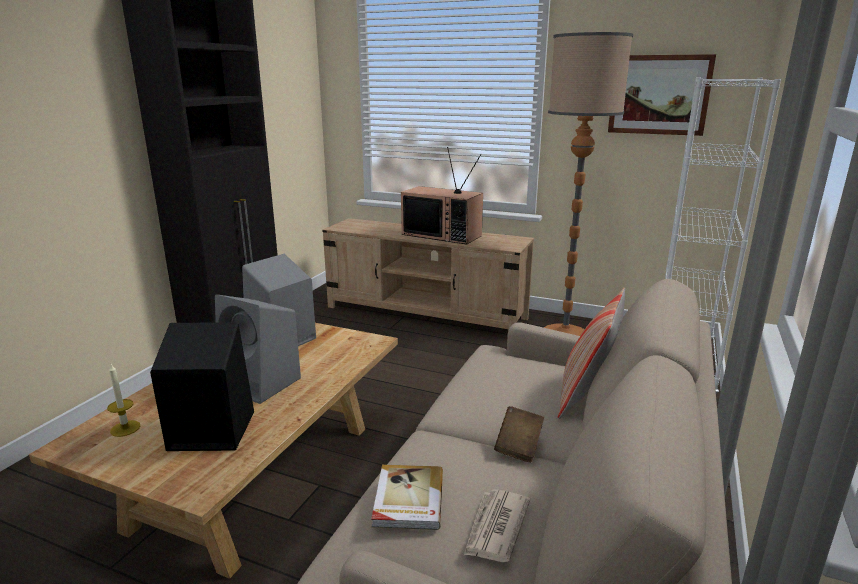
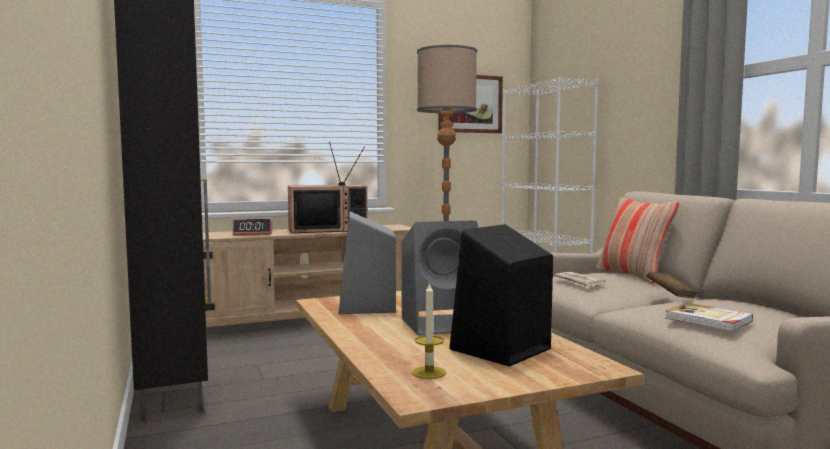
camera: 45 degrees left, 15 degrees down
(377, 229) = (253, 233): none -> alarm clock
(495, 528) = (763, 313): newspaper -> newspaper (578, 282)

